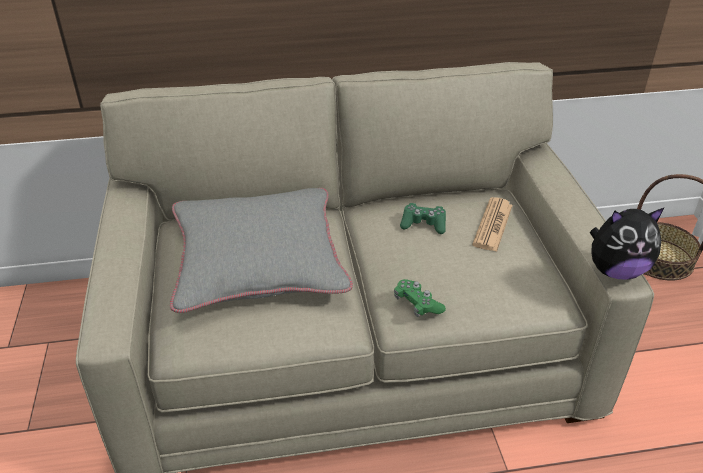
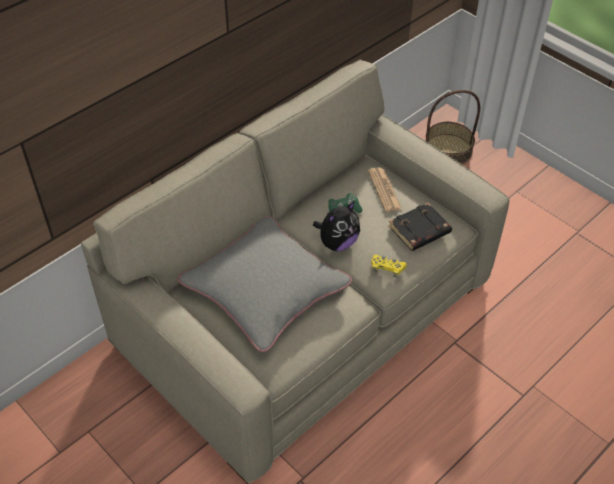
camera: 35 degrees left, 10 degrees up
(417, 304) = (387, 269): green game controller -> yellow game controller
(498, 283) = (419, 231): none -> black book
(615, 270) = (483, 193): plush toy -> plush toy (337, 243)

